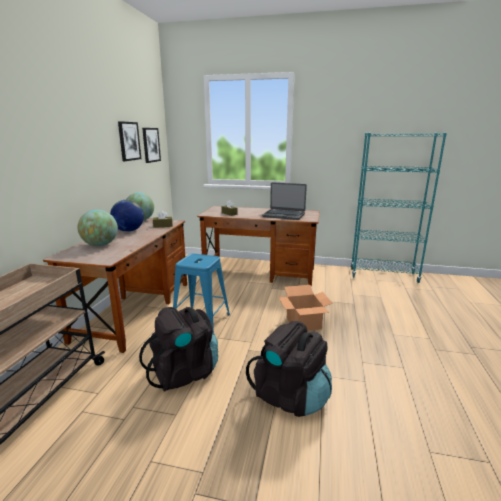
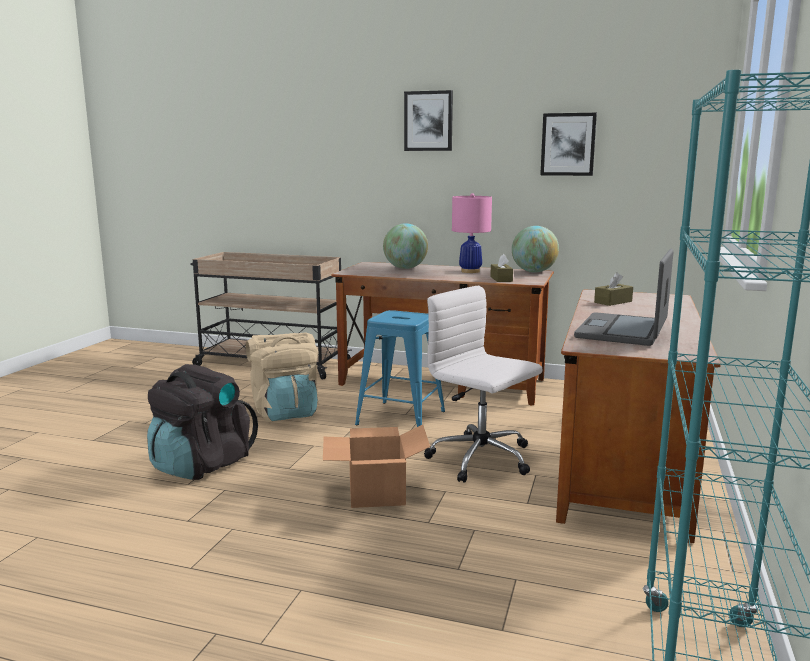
camera: 95 degrees right, 5 degrees down
(129, 231) = (470, 271): globe -> pink table lamp
(151, 145) = (644, 153): picture -> picture (428, 121)
(184, 372) = (285, 412): black backpack -> beige backpack
(258, 298) = (482, 459): none -> white office chair

